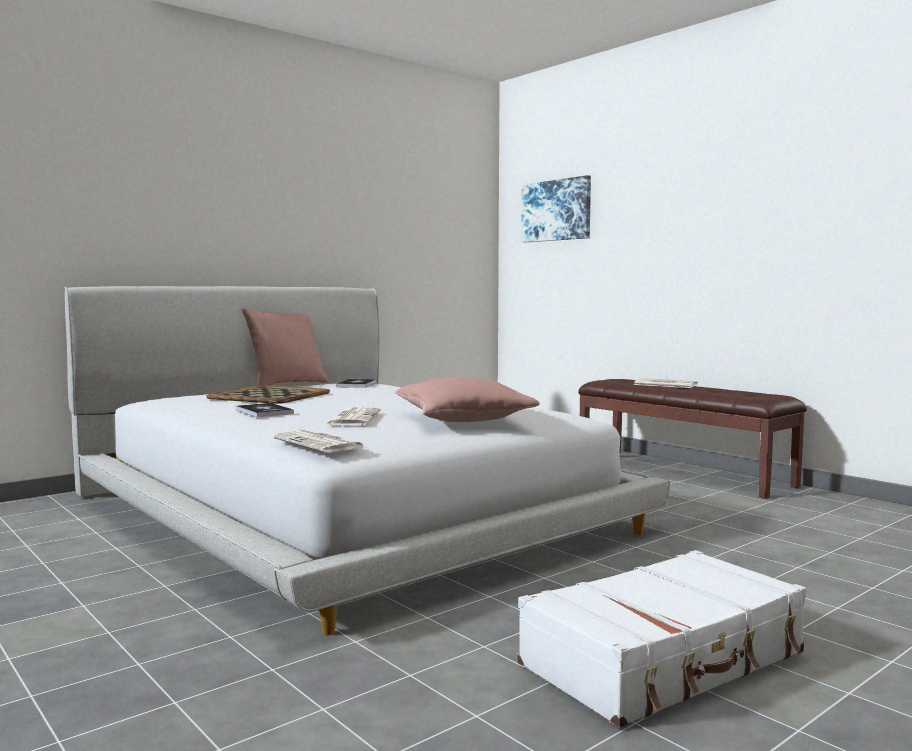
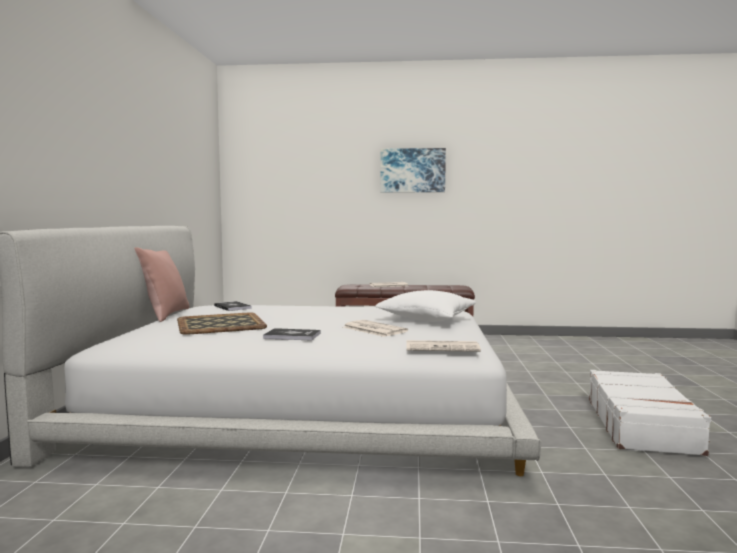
camera: 45 degrees left, 0 degrees up
(463, 420) = (426, 319): pink pillow -> white pillow
(556, 210) = (279, 168): picture -> picture (412, 170)

